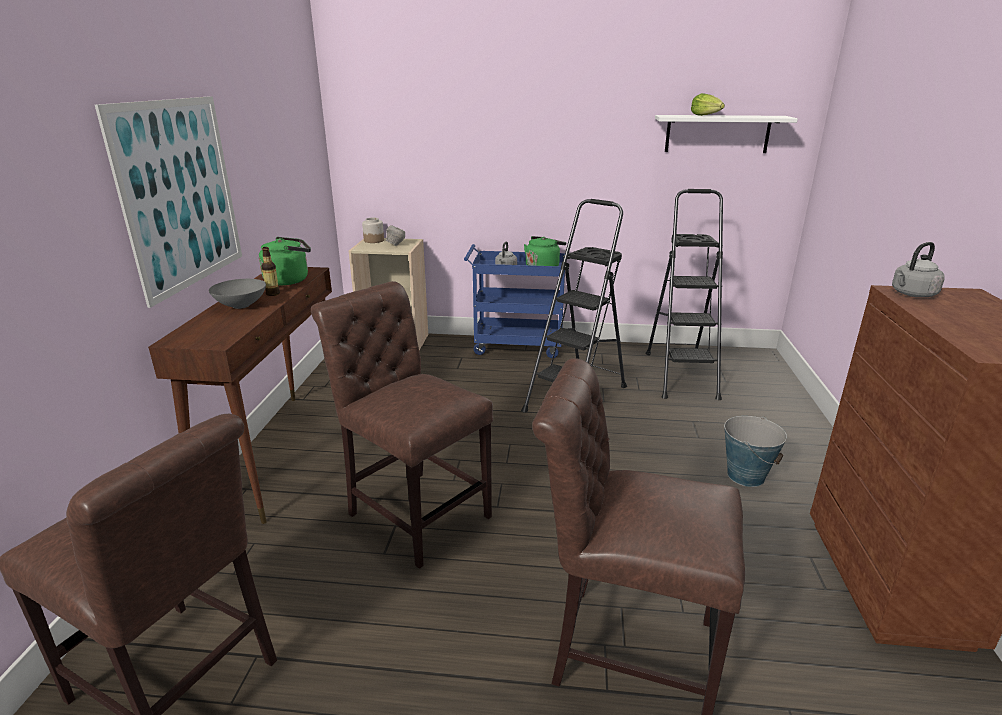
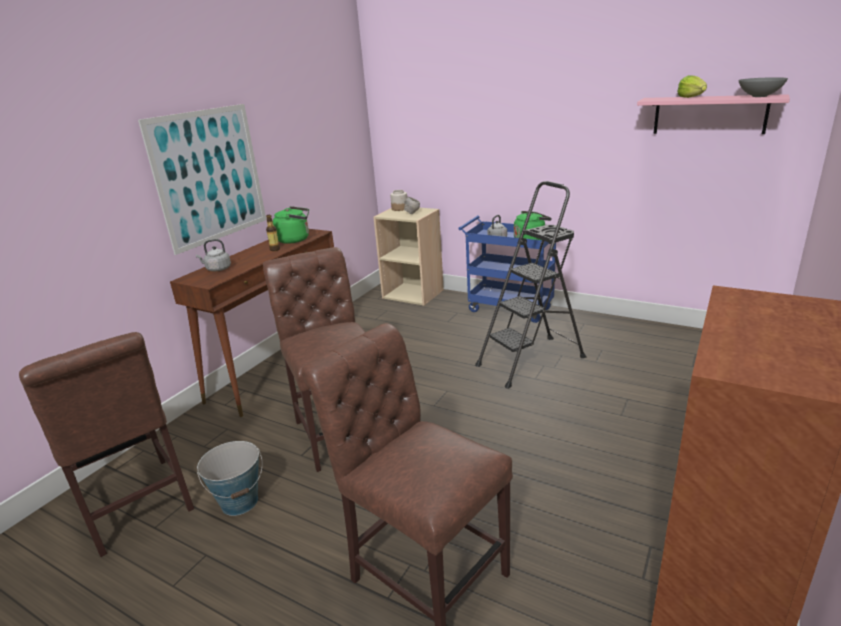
camera: 25 degrees right, 0 degrees up
(240, 305) = (247, 257): grey bowl -> grey bowl (759, 96)
(680, 374) = (649, 352): step ladder -> none
(717, 134) = (709, 115): white shelf -> pink shelf
(746, 475) = (643, 459): bucket -> bucket (240, 502)
(911, 294) = (741, 299): grey kettle -> grey kettle (217, 269)

